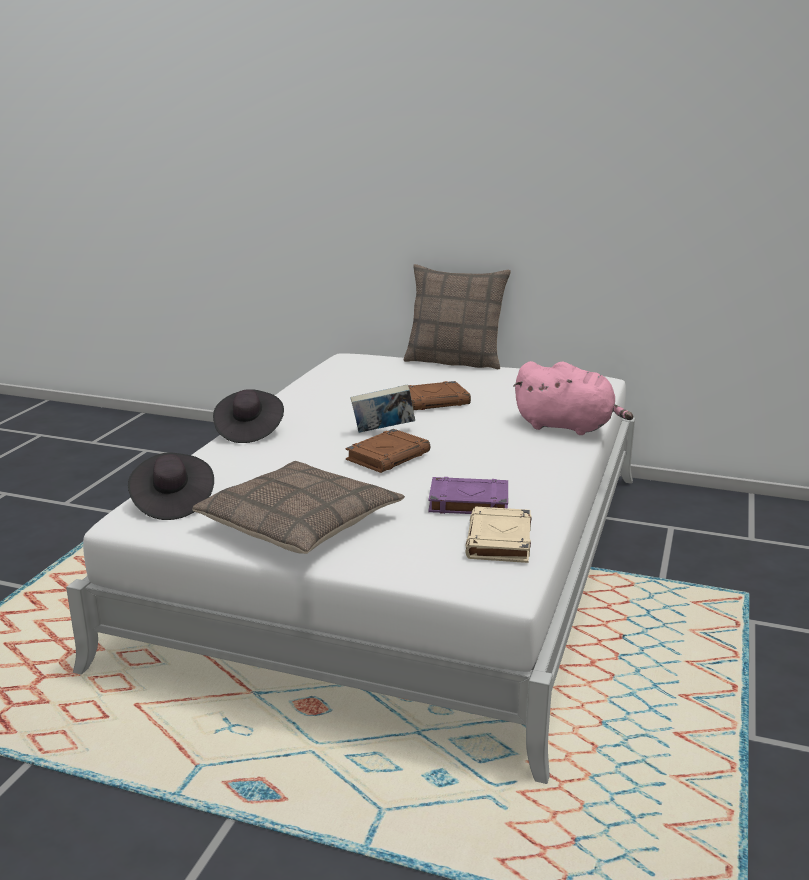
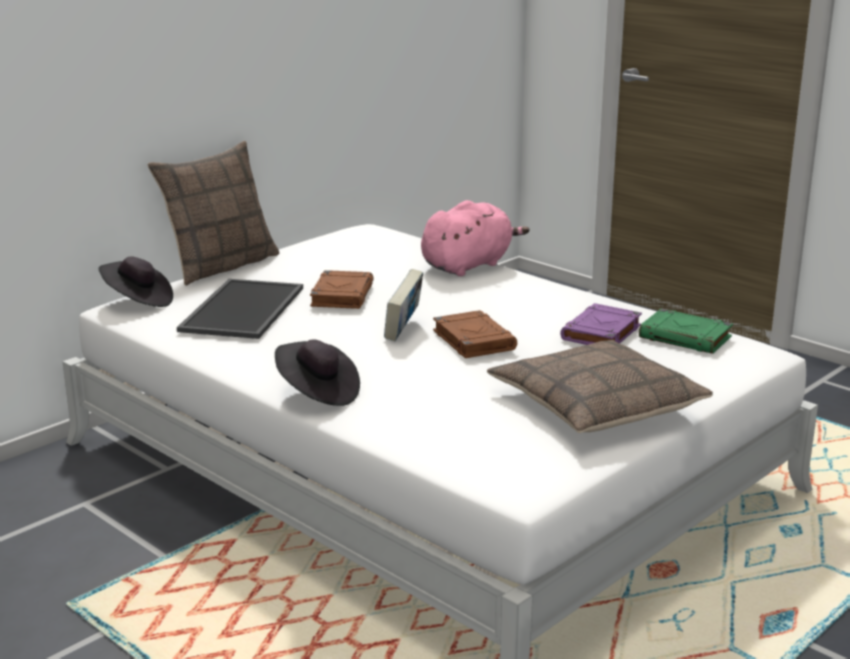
camera: 65 degrees left, 0 degrees up
(172, 503) = (495, 459): black hat -> black hat (138, 301)
(376, 382) = (241, 308): none -> tray
(499, 541) = (686, 337): beige book -> green book

